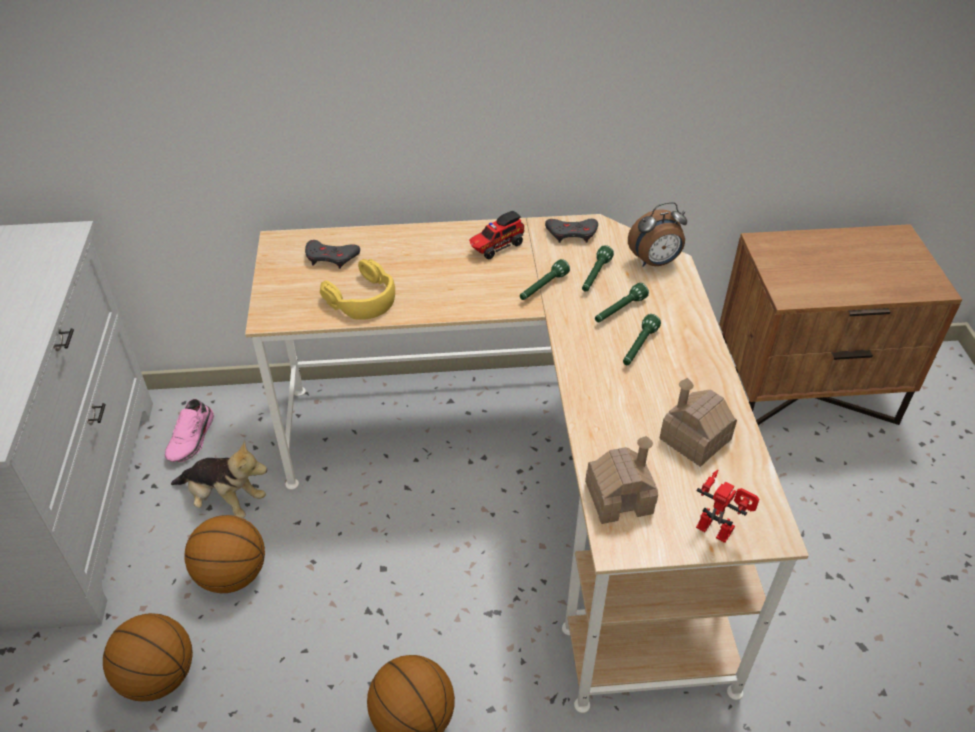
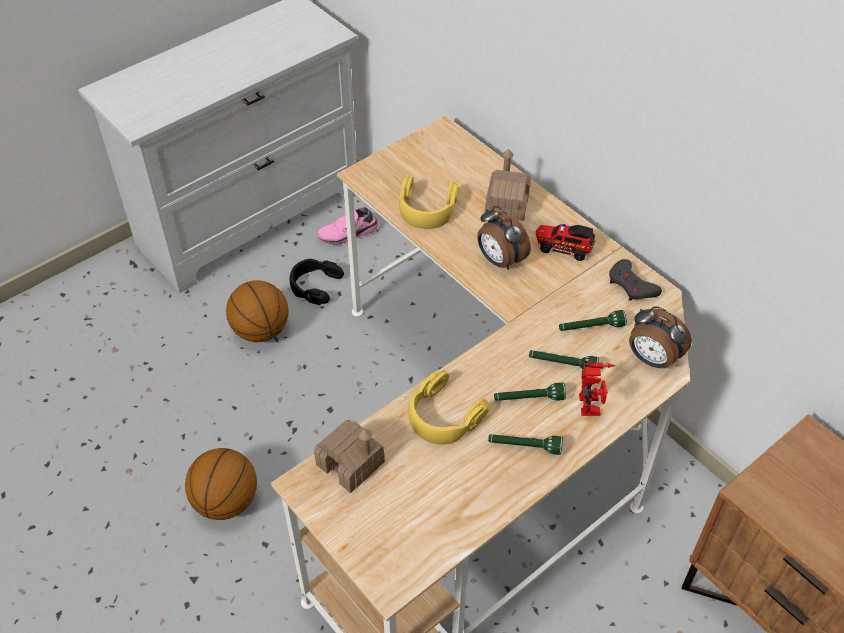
camera: 55 degrees right, 5 degrees up
(158, 676) = (165, 345): basketball -> none
(224, 499) = (314, 285): plush toy -> black headphones
(331, 257) = (454, 166): grey game controller -> none
(472, 287) = (499, 260): none -> alarm clock
(543, 287) = (542, 302): green flashlight -> green flashlight (524, 447)
(614, 408) = (443, 416): none -> yellow headphones
(694, 439) = (453, 485): toy house -> toy house (507, 204)
(719, 525) = (371, 542): toy robot -> toy robot (593, 406)

